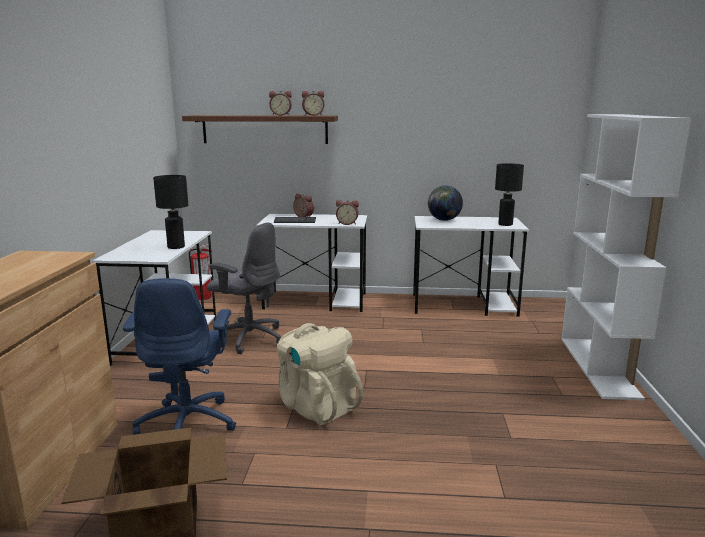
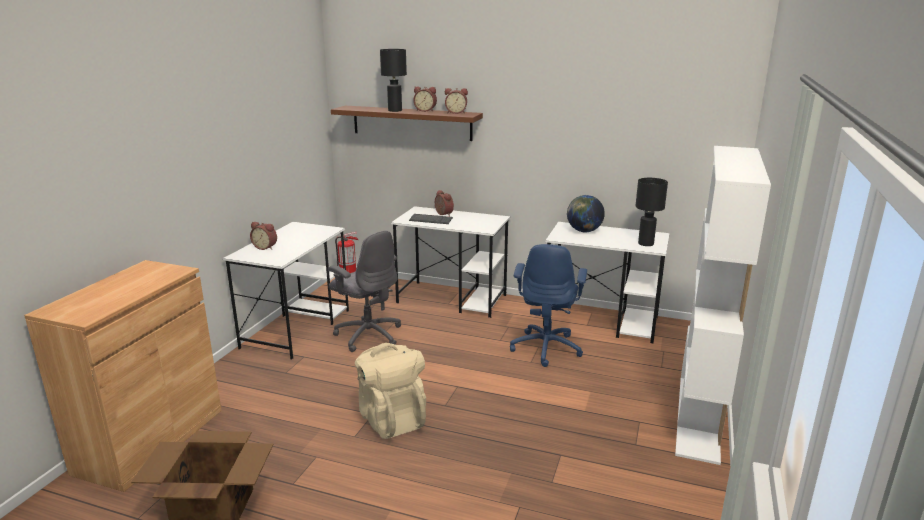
camera: 15 degrees right, 5 degrees up
(176, 247) = (300, 247): black table lamp -> black table lamp (395, 110)
(188, 423) = (276, 418): blue office chair -> blue office chair (546, 348)
(347, 223) = (479, 228): alarm clock -> alarm clock (266, 247)

